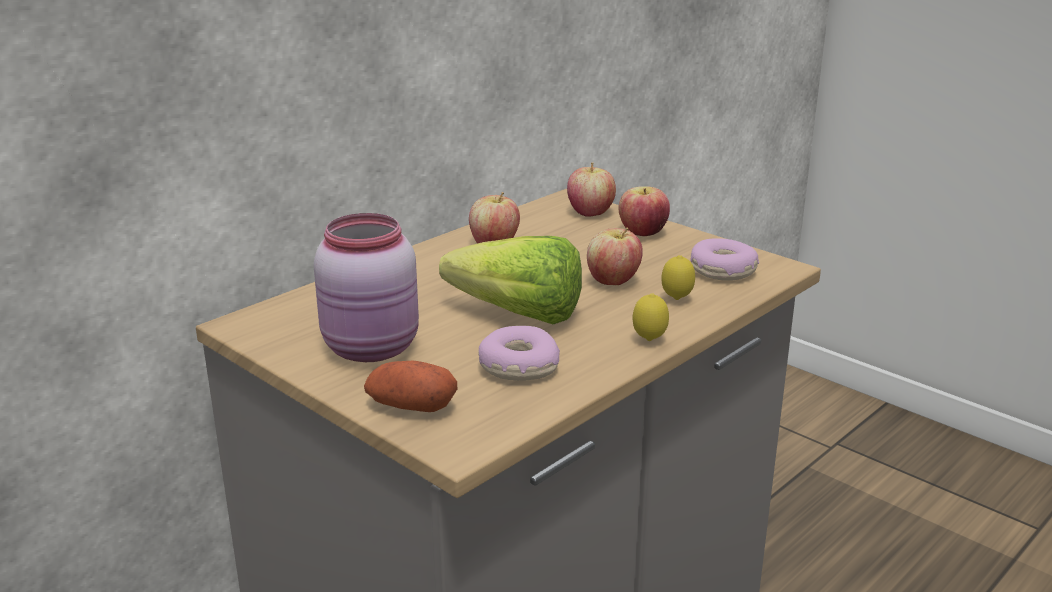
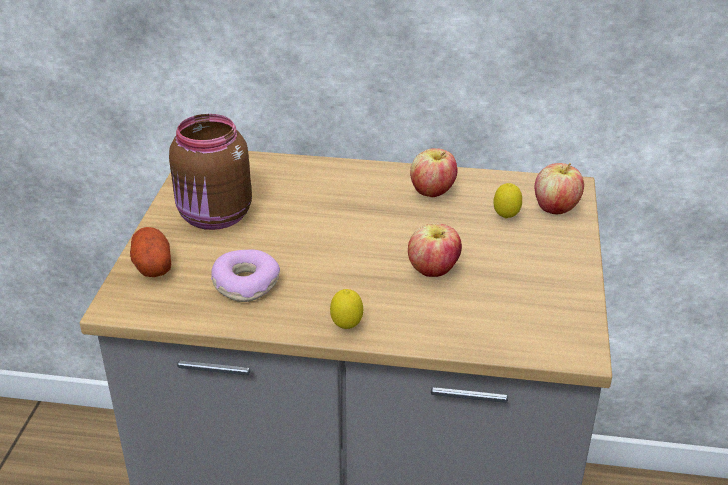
camera: 55 degrees right, 10 degrees up
(373, 349) = (215, 217): pink jar -> brown jar
(508, 313) = (324, 246): lettuce -> none
(642, 233) = (548, 250): apple -> none
(676, 299) = (437, 315): lemon -> lemon (506, 218)
(723, 271) = (526, 319): donut -> none

